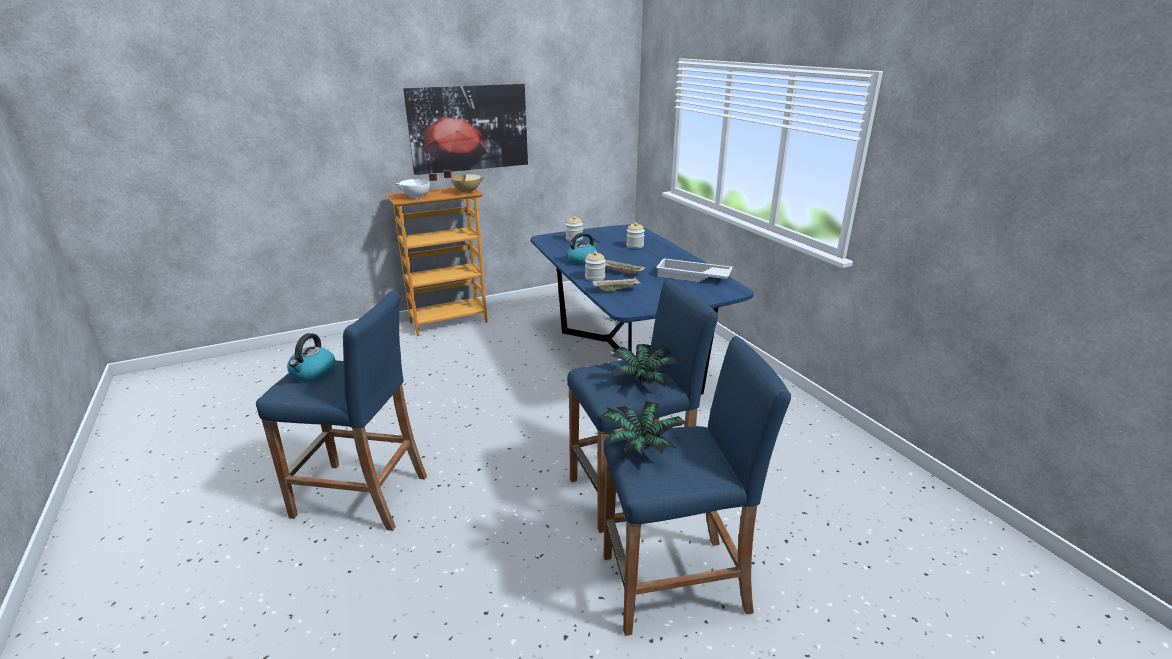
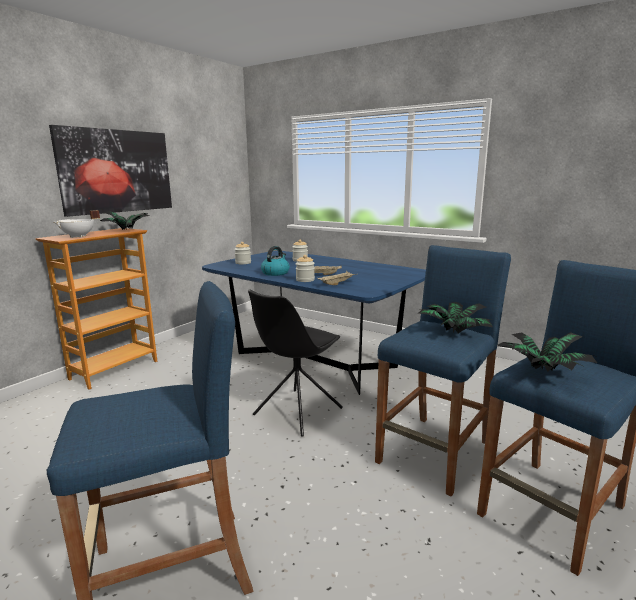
camera: 30 degrees left, 10 degrees down
(313, 373) = (111, 411): kettle -> none
(467, 192) = (128, 230): beige cooking pot -> potted plant
(553, 410) = (296, 412): none -> black chair
(692, 276) = (375, 269): white tray -> none

